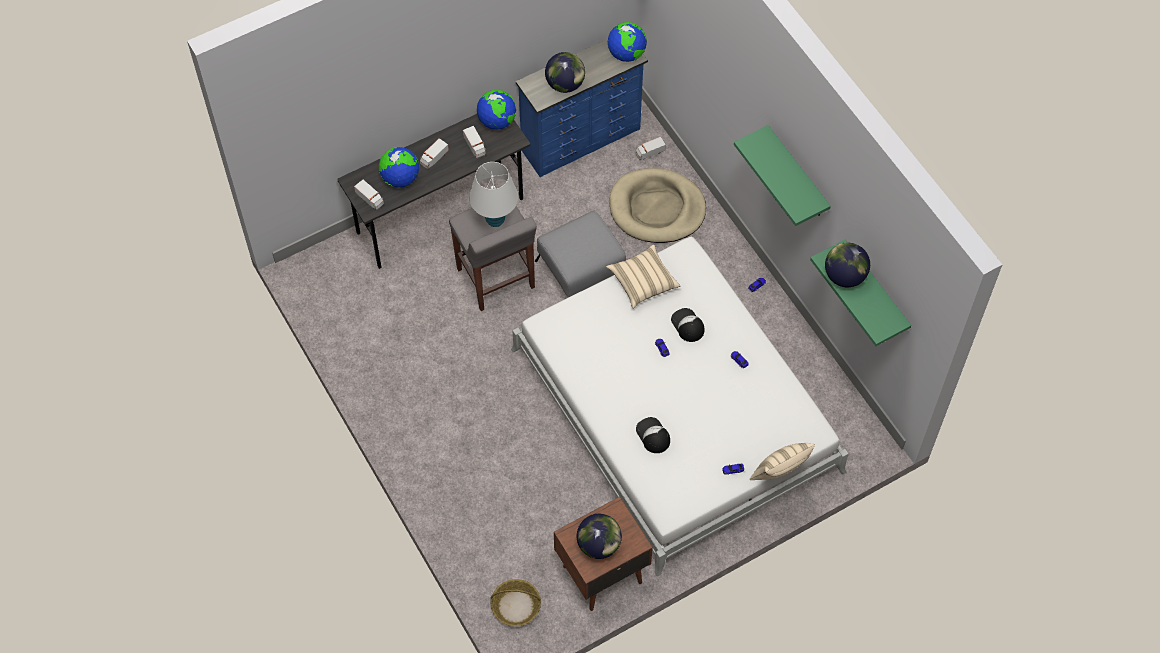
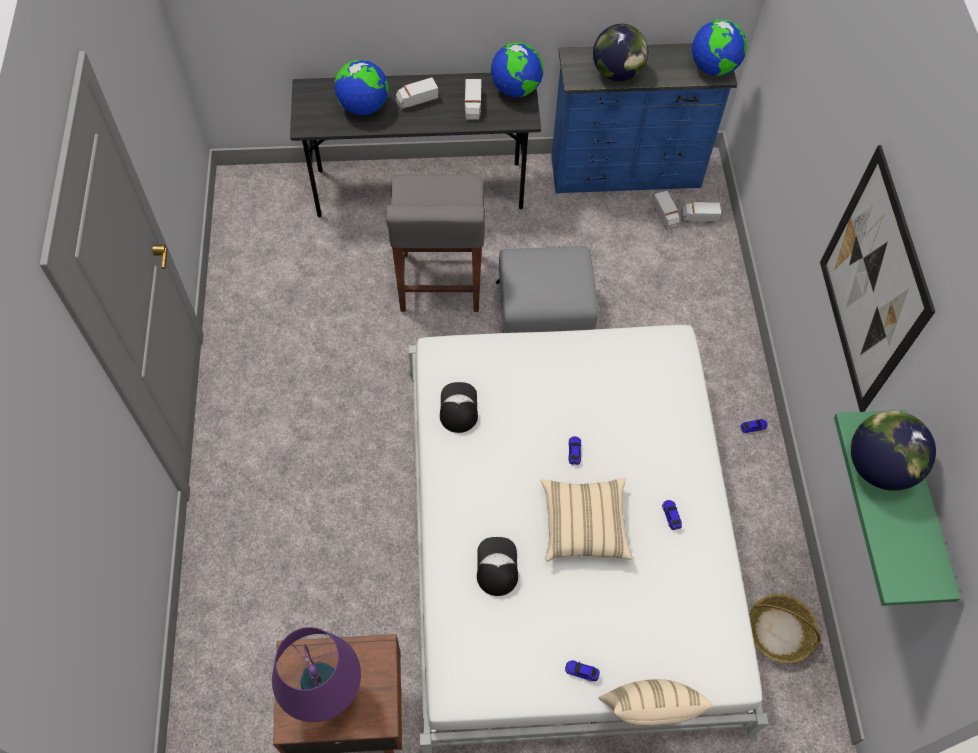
camera: 25 degrees right, 0 degrees up
(370, 199) = (314, 115): toy truck -> toy truck (665, 215)
(495, 220) = (446, 199): white table lamp -> none
(516, 606) = (216, 706): basket -> basket (779, 631)
(599, 545) = (325, 693): globe -> purple table lamp
(643, 282) = (596, 355): beige pillow -> beige pillow (584, 525)
(657, 208) = (674, 283): beige dog bed -> none
(687, 325) = (625, 436): cap -> cap (458, 407)
(797, 174) = (871, 283): green shelf -> picture

